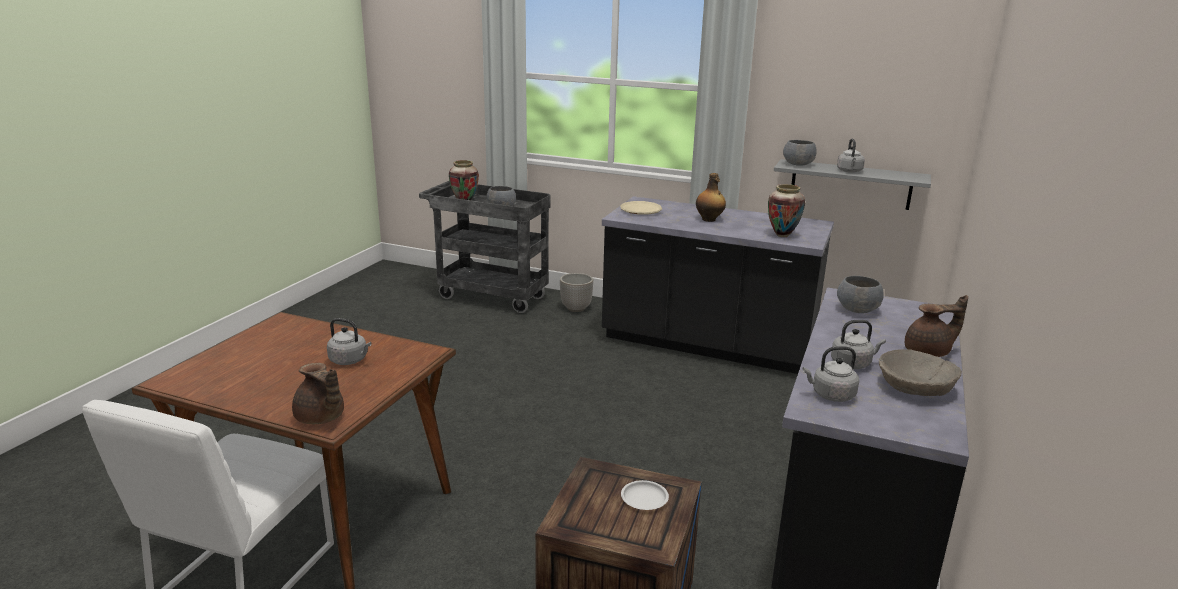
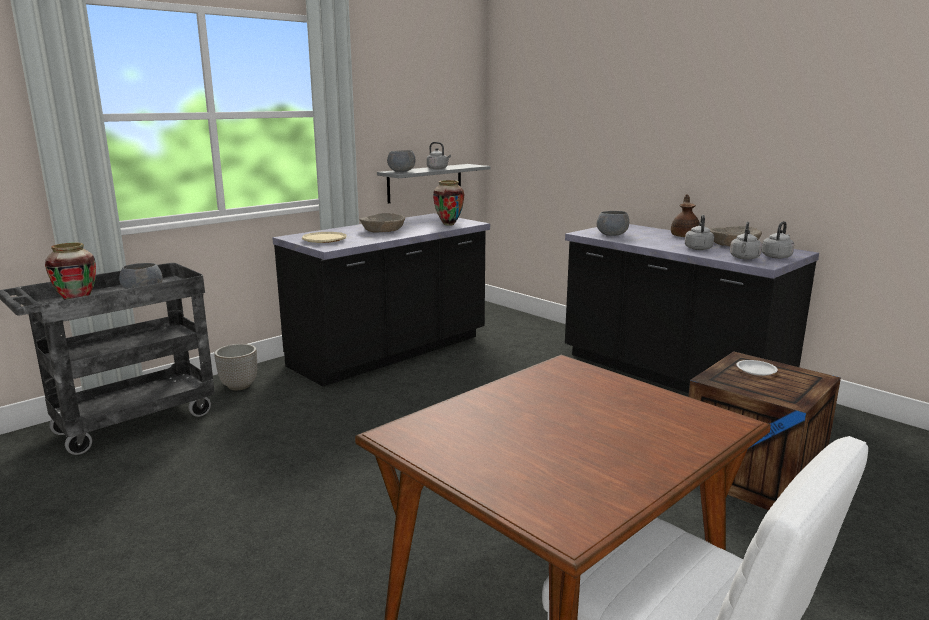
camera: 65 degrees left, 5 degrees down
(320, 418) = (716, 425): brown teapot -> none
(350, 360) = (566, 400): grey kettle -> grey kettle (777, 256)
(709, 219) = (383, 231): bottle -> beige bowl

